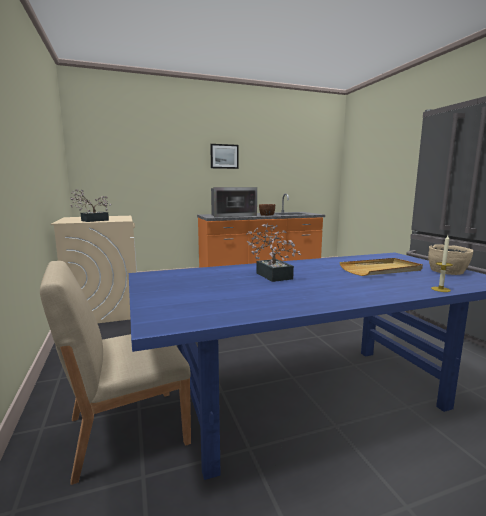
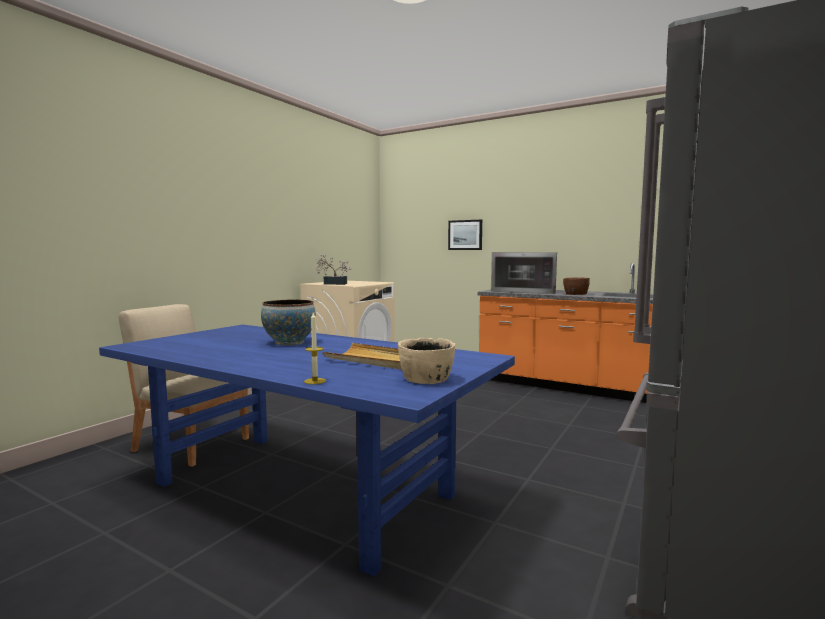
camera: 50 degrees right, 5 degrees down
(224, 156) = (542, 210): picture -> picture (465, 235)
(272, 274) = (289, 342): potted plant -> bowl

